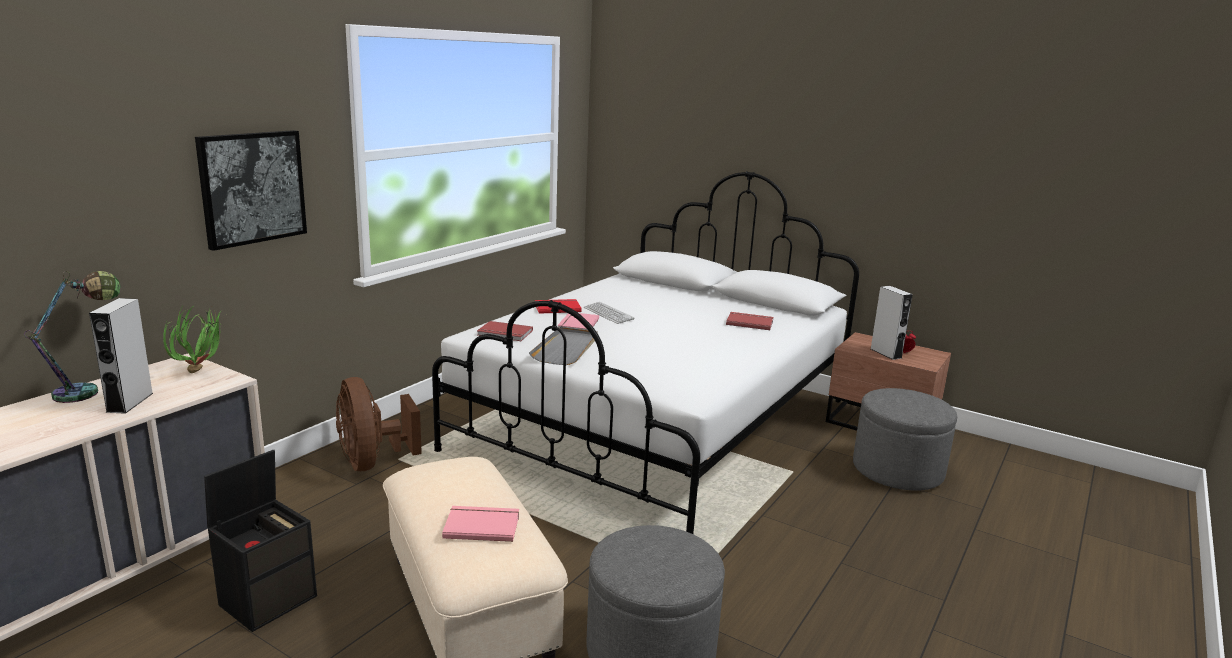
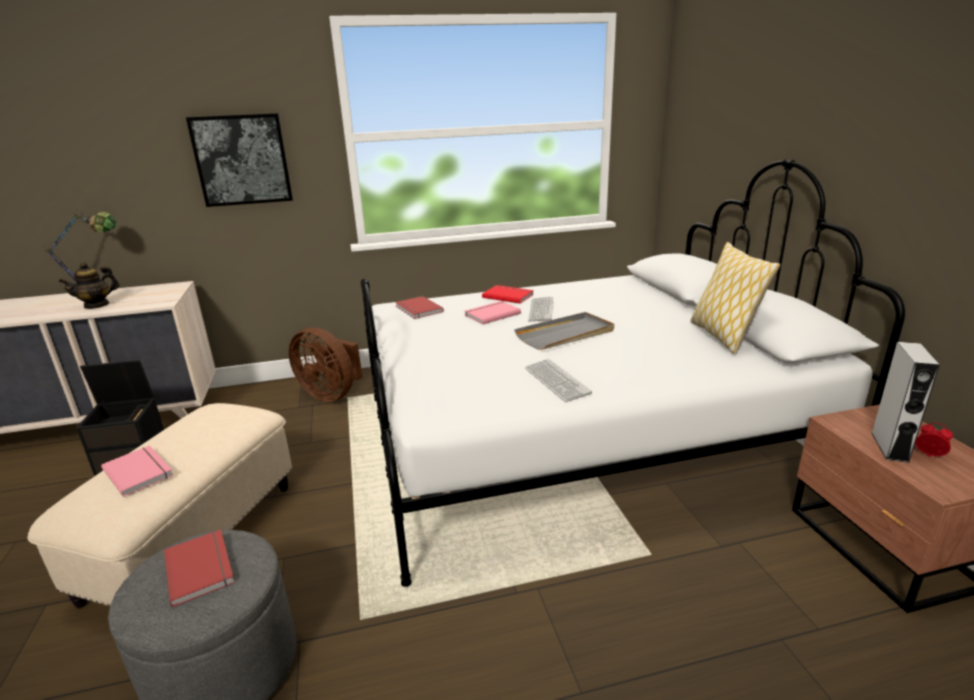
camera: 45 degrees right, 5 degrees up
(130, 402) = (97, 305): grey speaker -> teapot
(203, 371) = (168, 293): potted plant -> none
(372, 462) = (331, 394): brown fan -> brown fan turned 75 degrees counterclockwise
(566, 349) = (433, 334): grey tray -> grey tray (566, 334)
(718, 356) = (556, 381): none -> keyboard
(749, 322) = (676, 352): red book -> red book (202, 567)
(756, 307) = (723, 336): none -> pillow
(897, 470) = (812, 625): grey ottoman -> none

